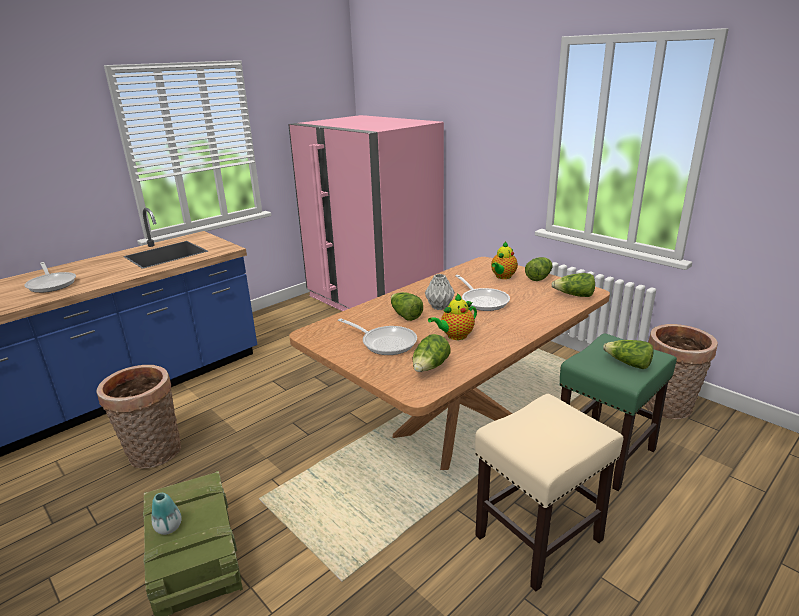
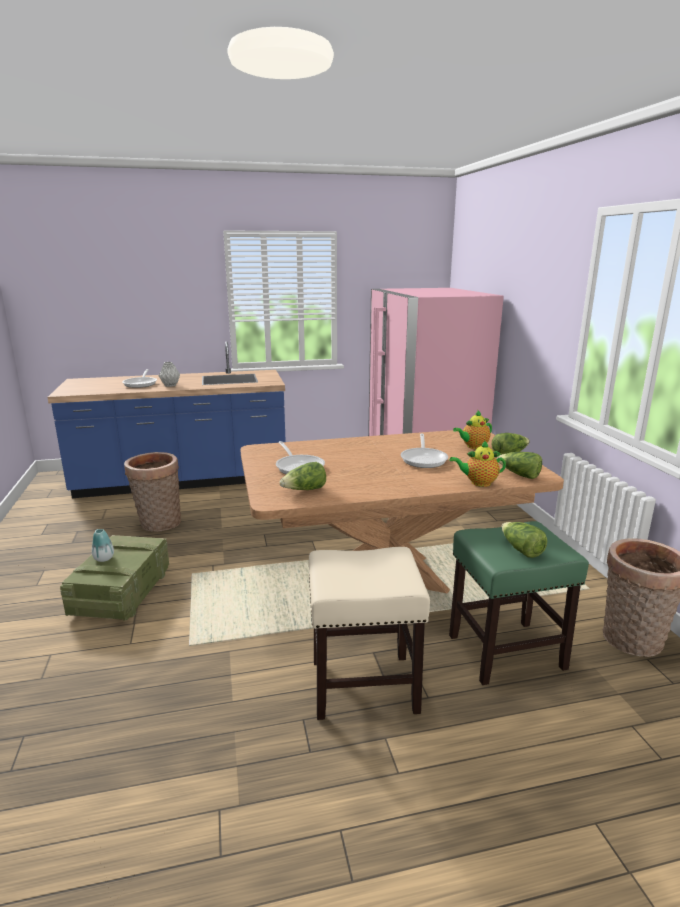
camera: 30 degrees right, 5 degrees down
(405, 315) = (342, 454): lettuce -> none
(439, 307) = (379, 455): grey vase -> grey vase (170, 385)
(455, 336) = (358, 476): teapot -> teapot (478, 483)

